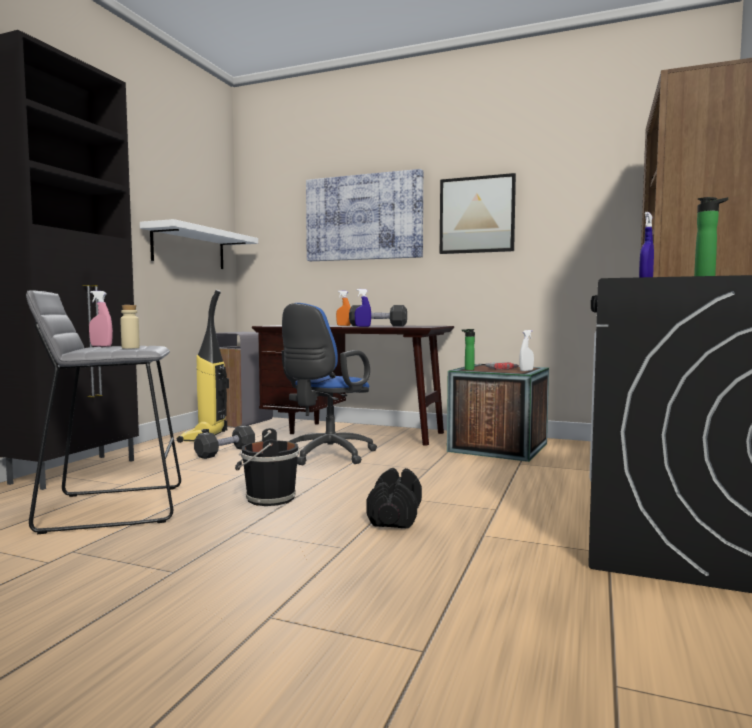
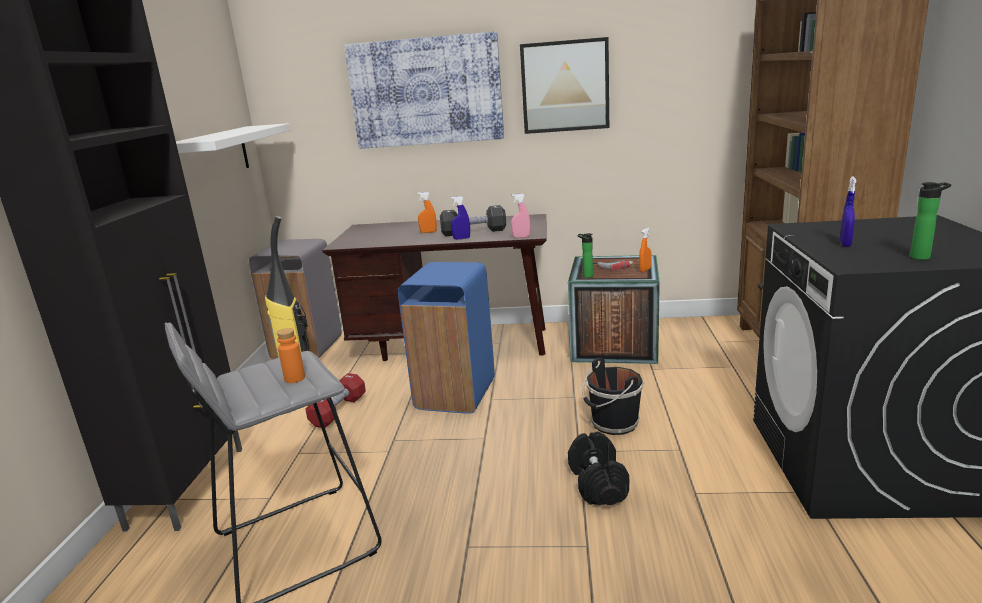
camera: 15 degrees left, 15 degrees up
(101, 346) = (240, 372): pink spray bottle -> pink spray bottle (521, 237)
(130, 348) = (294, 378): beige bottle -> orange bottle
(225, 452) = (338, 411): black dumbbell -> red dumbbell
(268, 498) = (452, 484): black bucket -> black bucket (613, 424)
(326, 456) = (454, 394): blue office chair -> blue trash can
(526, 370) = (645, 270): white spray bottle -> orange spray bottle

